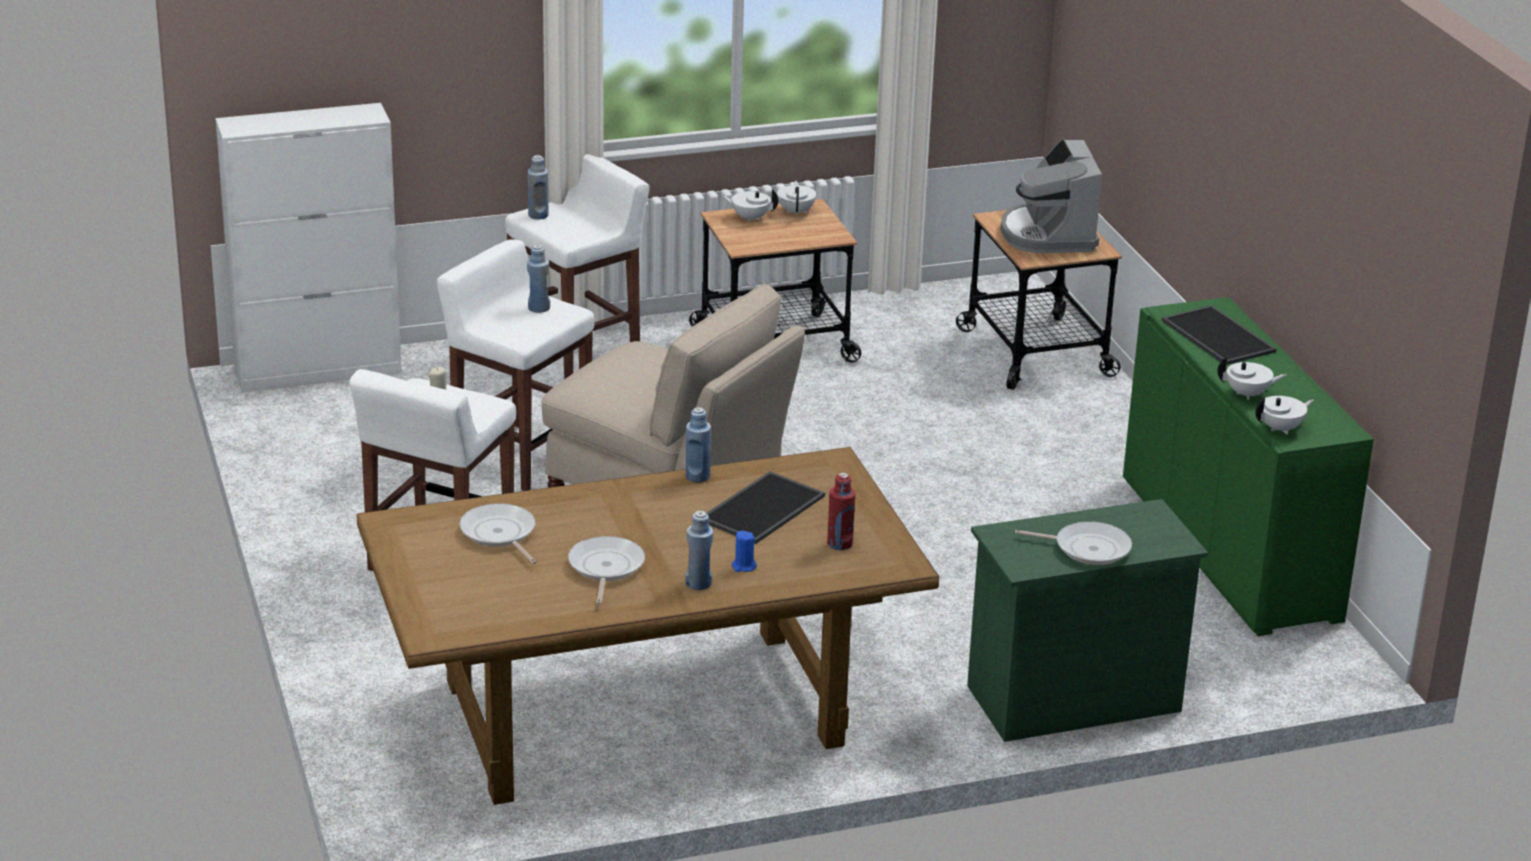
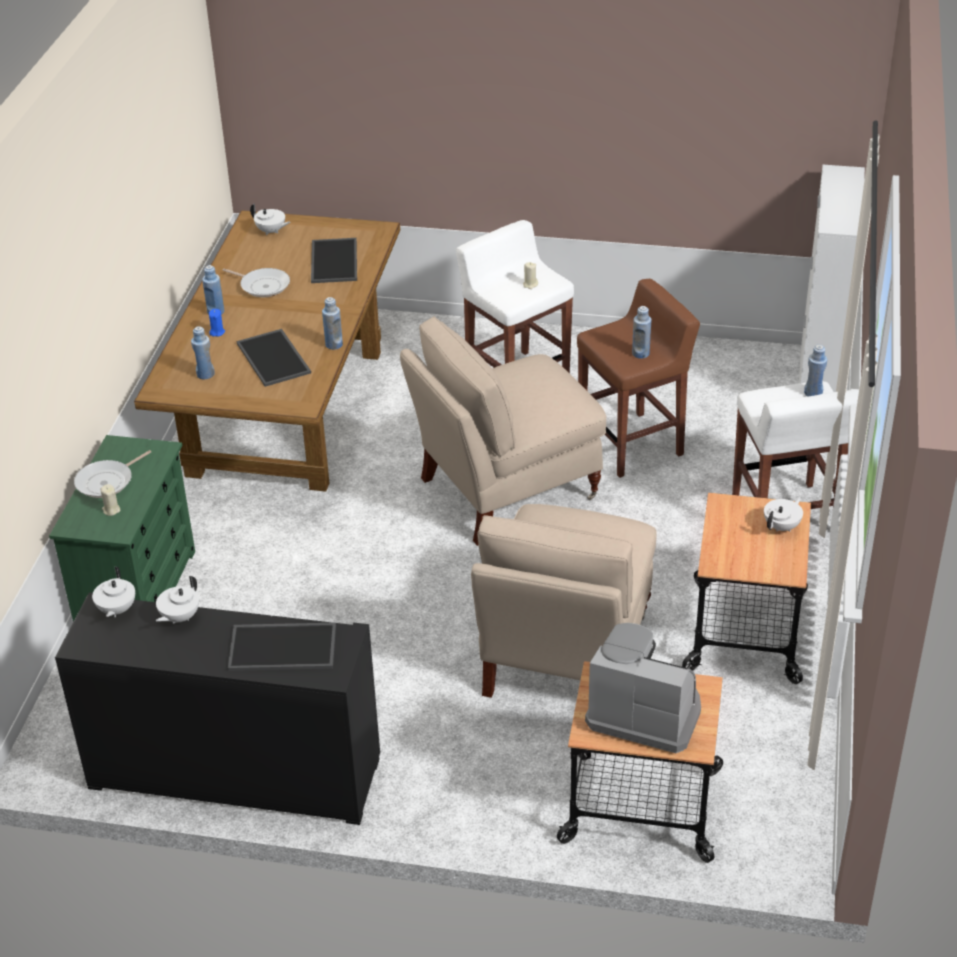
camera: 120 degrees right, 10 degrees up
(499, 534) = (332, 260): frying pan -> tray
(519, 456) = (632, 444): white stool -> brown stool
(796, 212) = (782, 559): white teapot -> white teapot (271, 231)
(840, 544) = (205, 374): red bottle -> blue bottle
(897, 422) = (565, 656): none -> beige chair
(1127, 528) = (111, 510): none -> beige candle
(1229, 548) = (235, 772): green cabinet -> black cabinet

